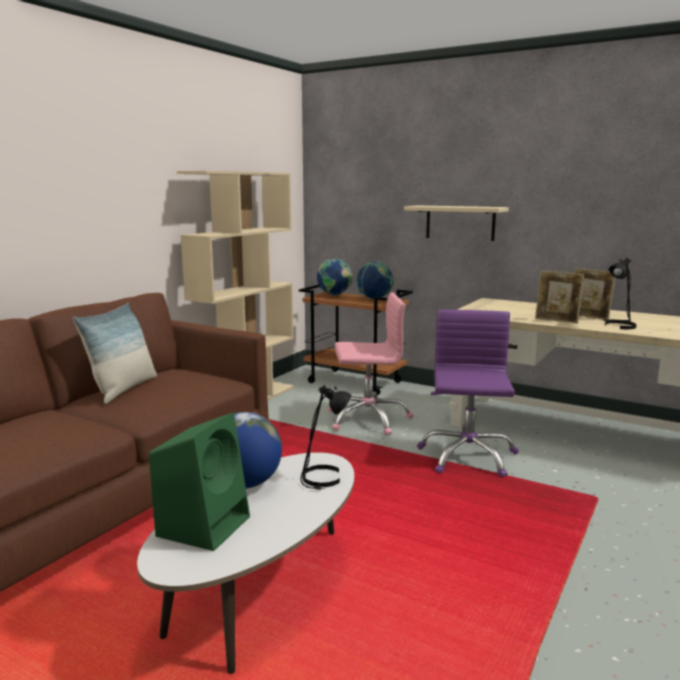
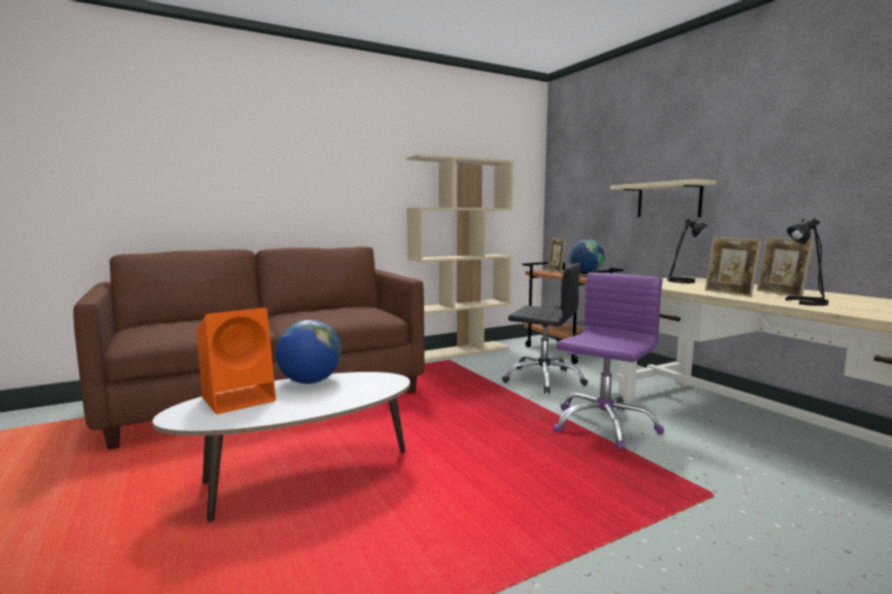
camera: 30 degrees right, 5 degrees down
(123, 389) = (311, 311): pillow -> none
(204, 525) = (240, 398): green speaker -> orange speaker
(323, 479) = (367, 390): black table lamp -> black table lamp (682, 281)
(334, 295) = (555, 271): globe -> picture frame
(368, 419) = (544, 379): pink office chair -> black office chair

